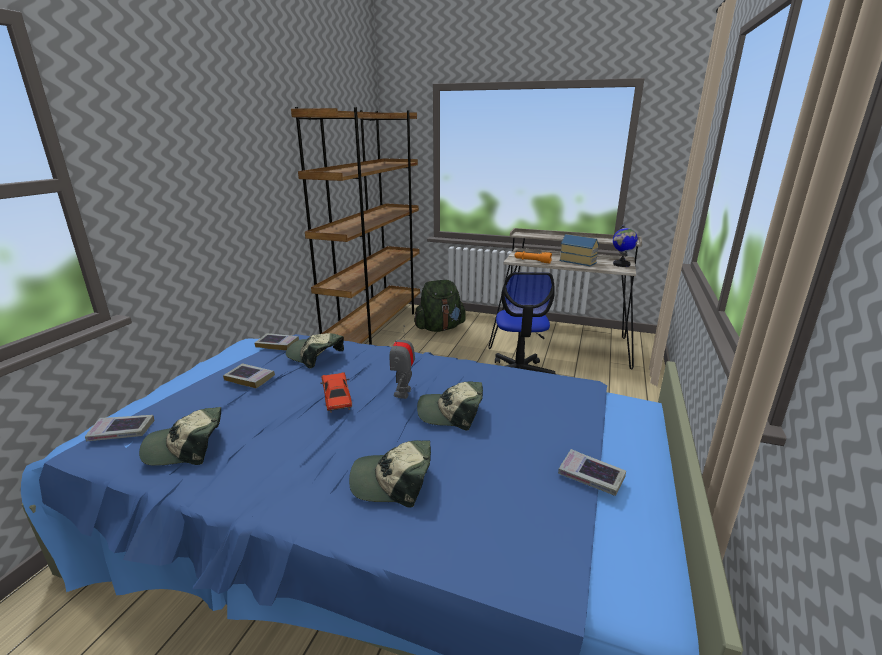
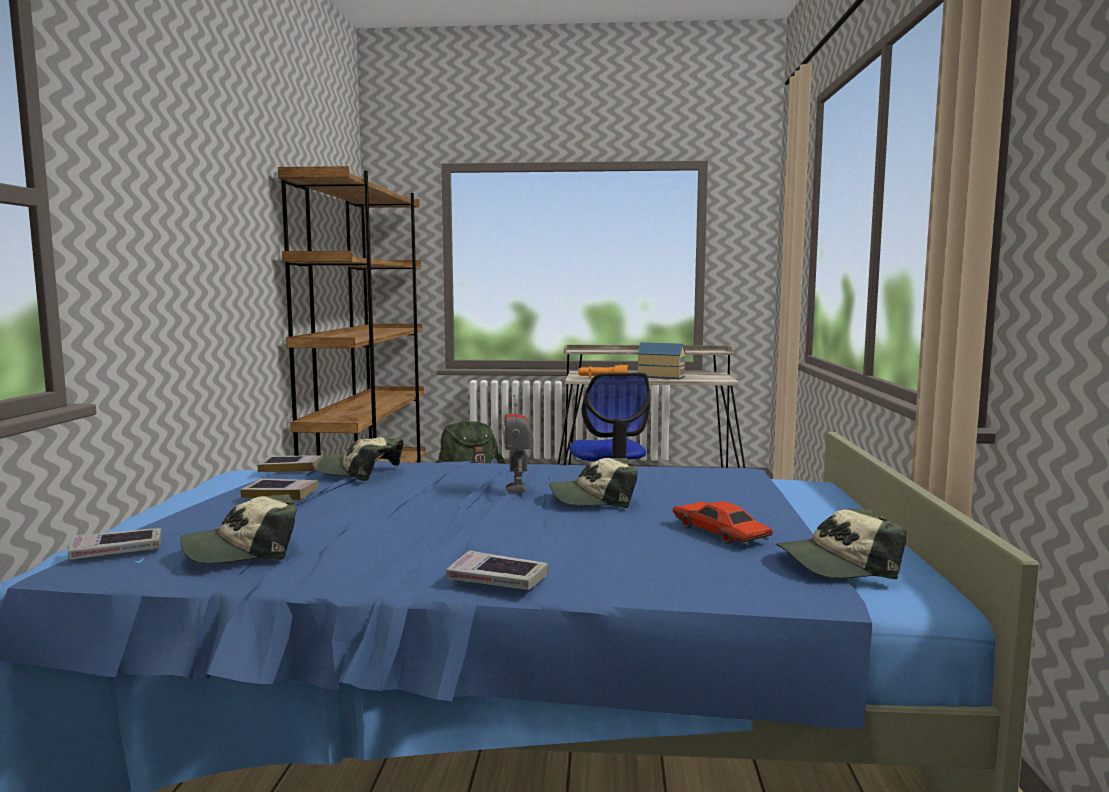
camera: 15 degrees left, 15 degrees down
(337, 397) = (429, 498): red toy car -> red toy car (720, 533)
(392, 481) = (566, 548): cap -> cap (837, 564)
(591, 476) = (798, 526): book -> book (497, 579)
(621, 264) = (716, 377): globe -> none

